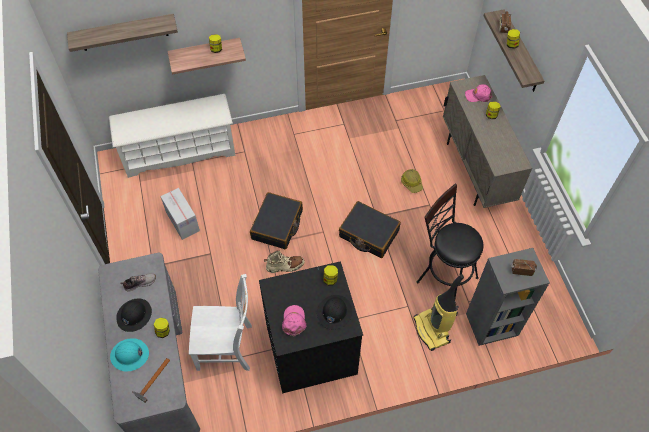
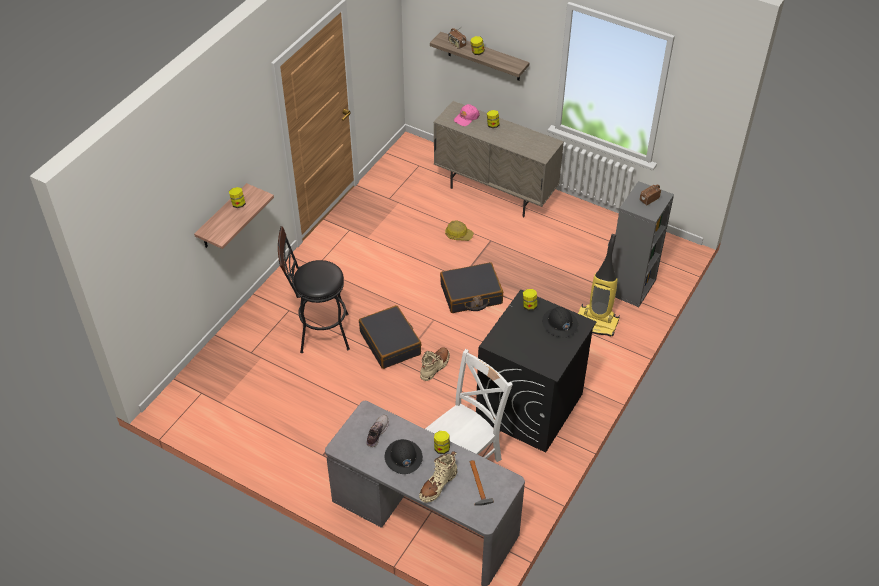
camera: 45 degrees left, 10 degrees down
(123, 32) = (159, 232): shelf -> none
(130, 355) = (438, 485): turquoise hard hat -> beige boot
(179, 152) = (228, 353): white shoe rack -> none
(182, 221) = (304, 402): cardboard box -> none
(294, 321) = (540, 351): pink cap -> none
(443, 277) = (561, 282): black stool -> black stool (318, 333)

